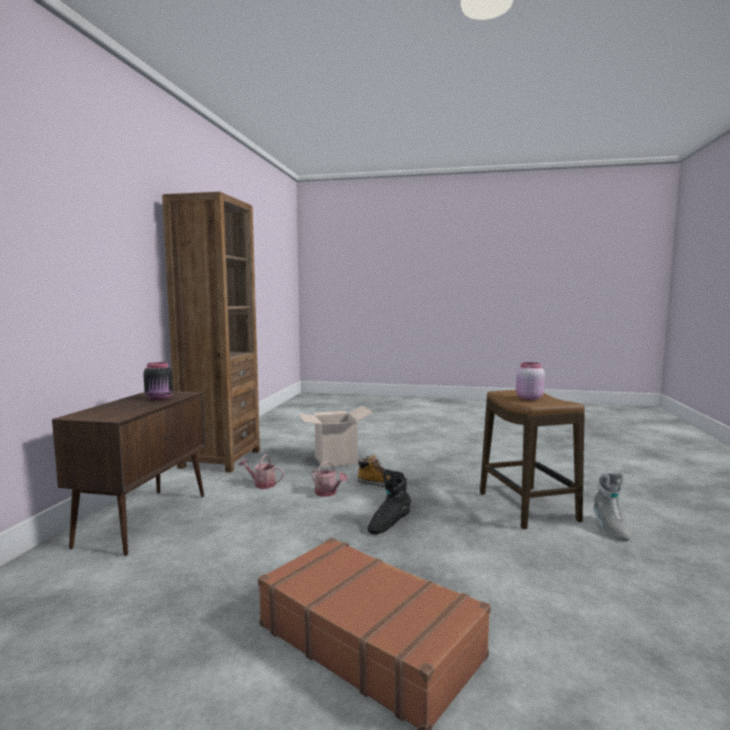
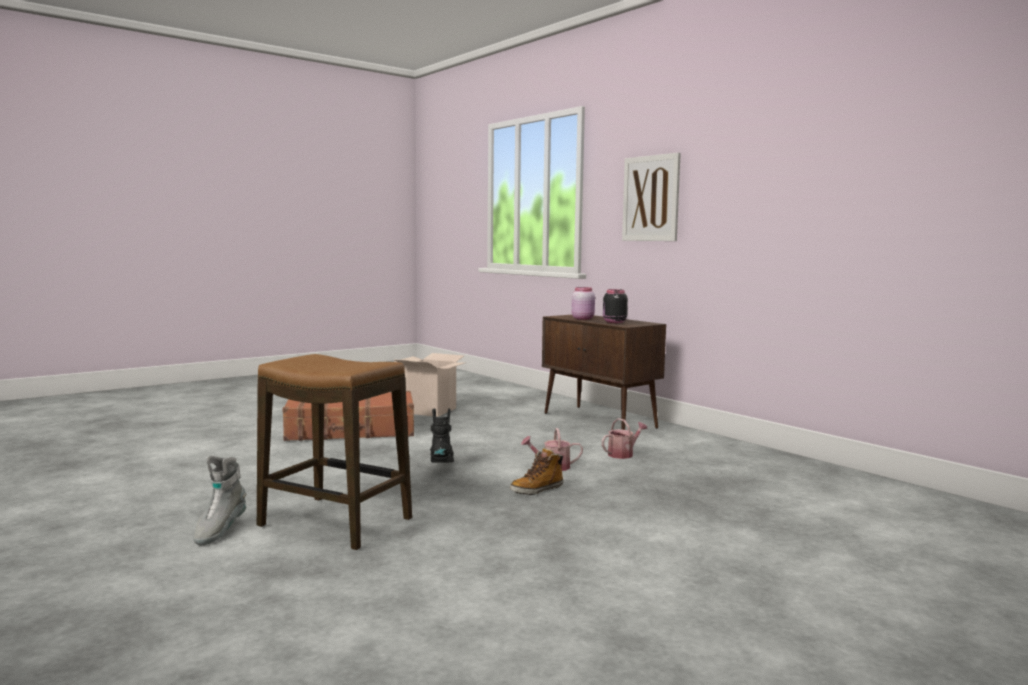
camera: 130 degrees right, 0 degrees up
(80, 259) = (651, 198): none -> picture
(220, 459) = (744, 456): brown bookcase -> none
(335, 460) = (661, 496): cardboard box -> cardboard box (430, 410)
(528, 398) = (335, 362): pink jar -> pink jar (583, 318)
(610, 528) = (219, 531): grey boot -> grey boot turned 120 degrees counterclockwise

